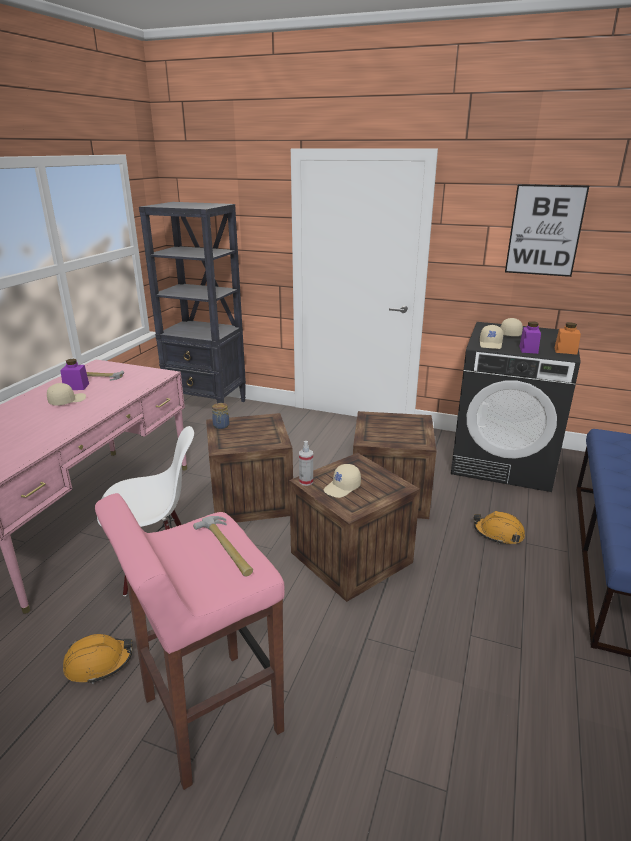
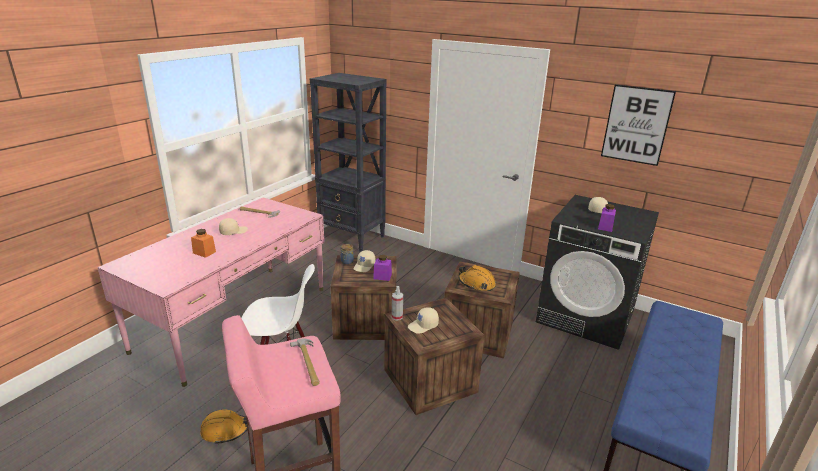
camera: 10 degrees right, 0 degrees up
(76, 387) = (243, 220): purple jar -> purple jar (382, 276)
(491, 344) = (575, 219): beige cap -> beige cap (364, 266)
(498, 534) = (558, 379): orange hard hat -> orange hard hat (476, 284)
(565, 351) = (638, 231): orange jar -> orange jar (204, 252)

